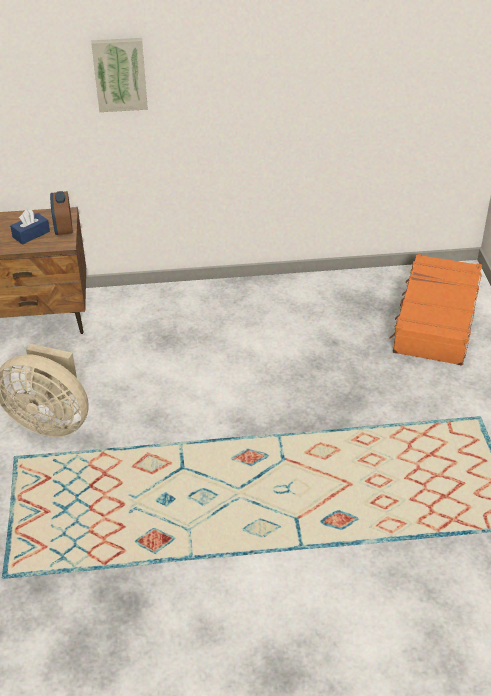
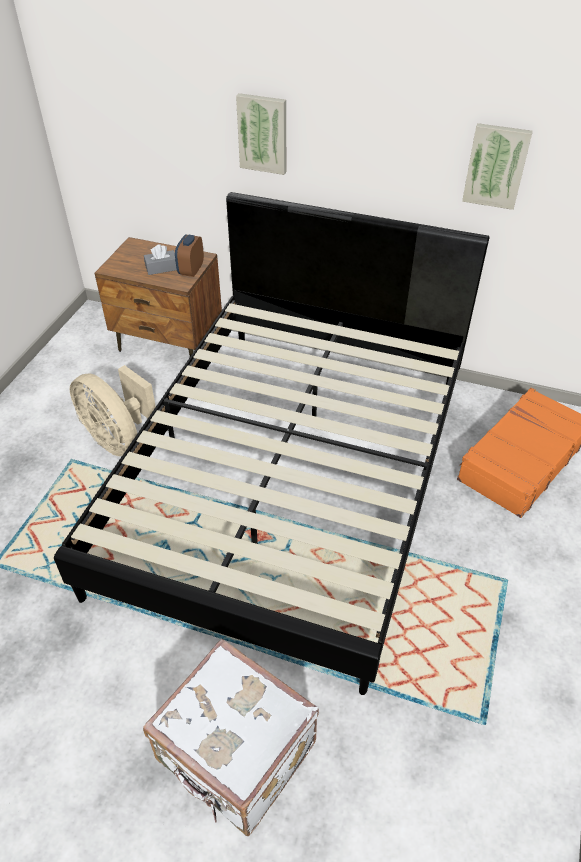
camera: 25 degrees right, 5 degrees up
(31, 234) = (162, 268): blue tissue box -> grey tissue box
(246, 399) = (291, 477): none -> black bed
(347, 633) = (236, 755): none -> white suitcase
(349, 59) = (496, 166): none -> picture

